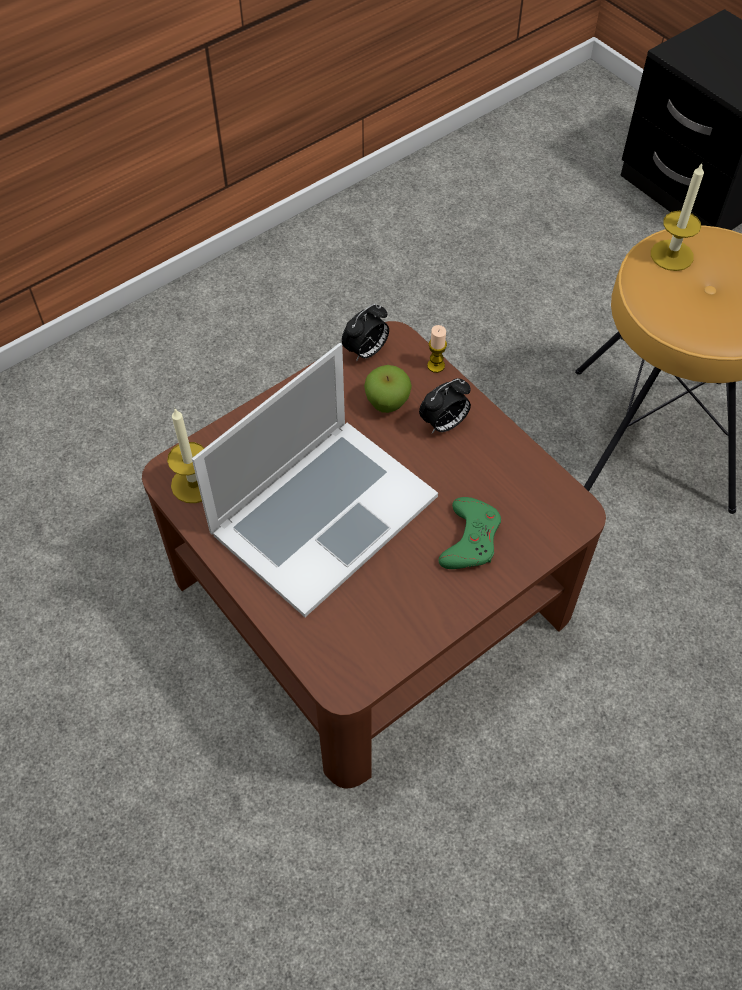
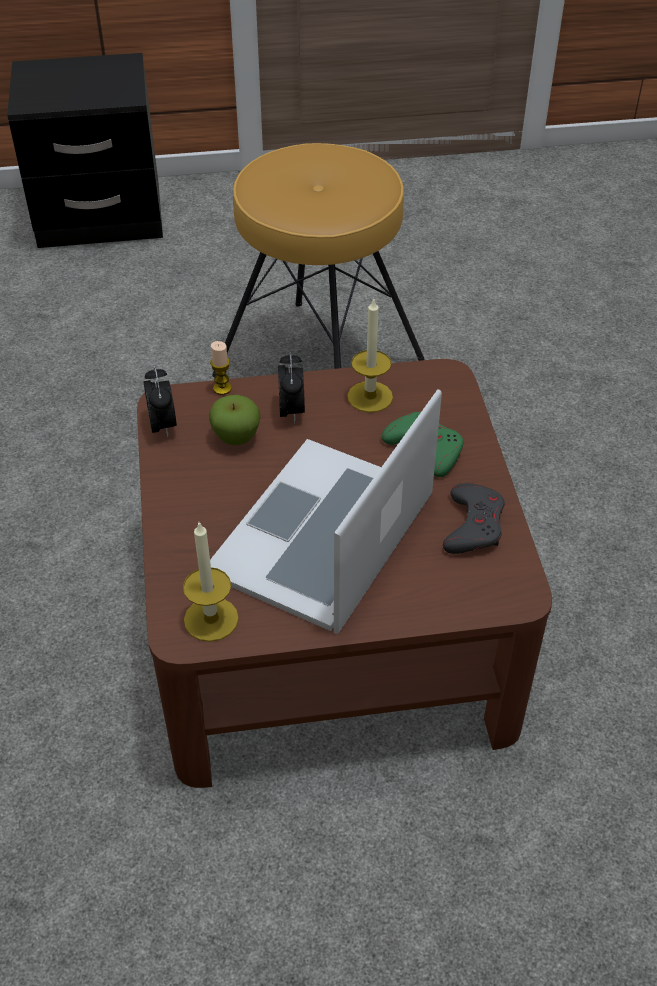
camera: 60 degrees left, 10 degrees down
(323, 513) = (324, 533): laptop -> laptop turned 135 degrees counterclockwise
(402, 615) = (473, 525): none -> grey game controller
(672, 255) = (270, 186): candle -> candle (370, 397)

